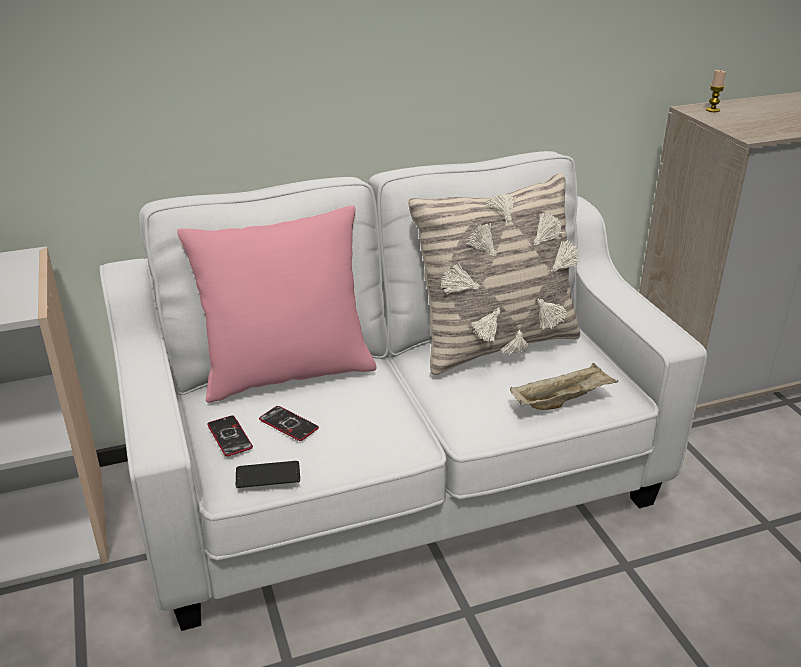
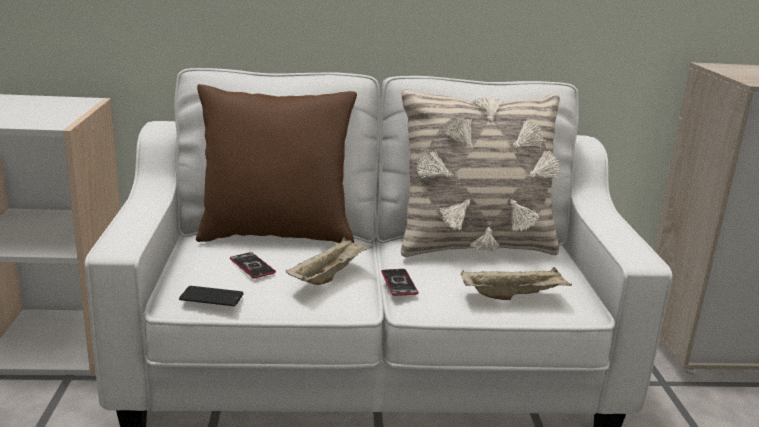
camera: 15 degrees right, 10 degrees down
(230, 436) = (198, 265): phone -> phone (399, 283)
(287, 373) = (276, 235): pink pillow -> brown pillow
(373, 417) = (329, 275): none -> beige tray
(712, 110) = (732, 67): candle -> none

